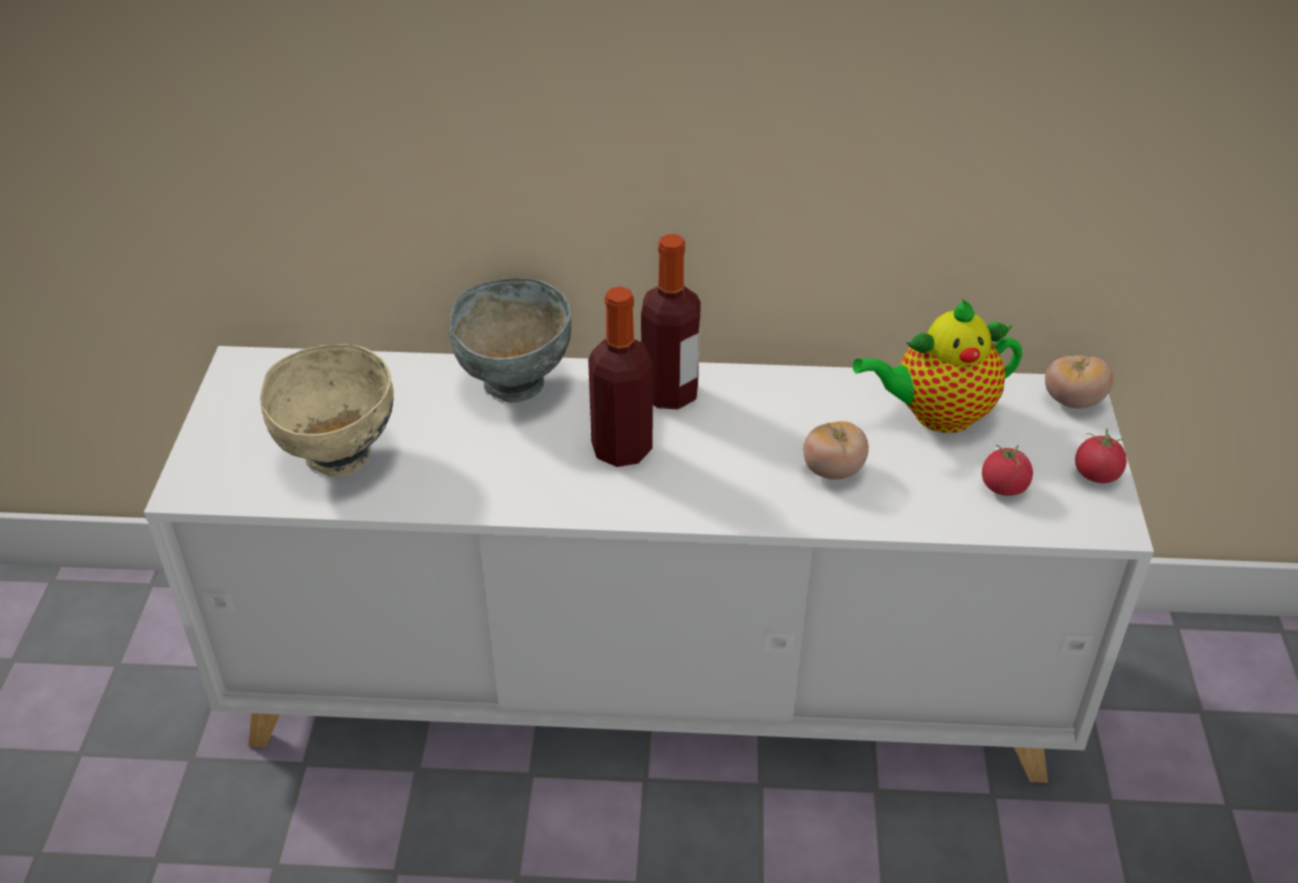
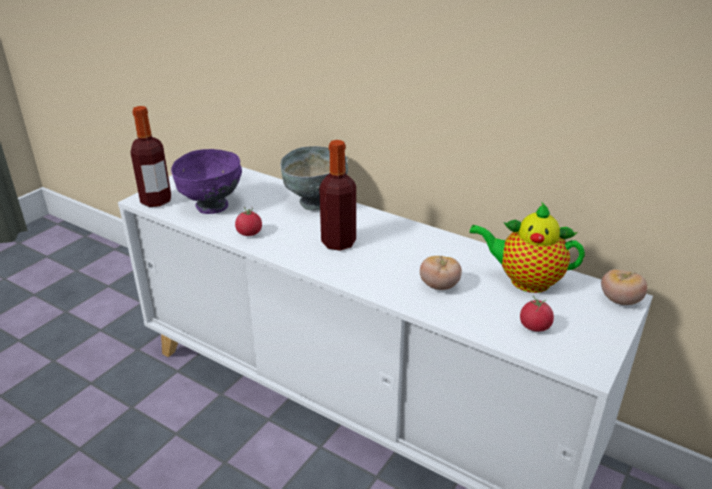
camera: 30 degrees right, 10 degrees down
(340, 457) = (212, 207): beige bowl -> purple bowl
(669, 393) = (385, 228): bottle -> bottle (156, 201)
(1096, 474) = (602, 341): tomato -> tomato (249, 233)

